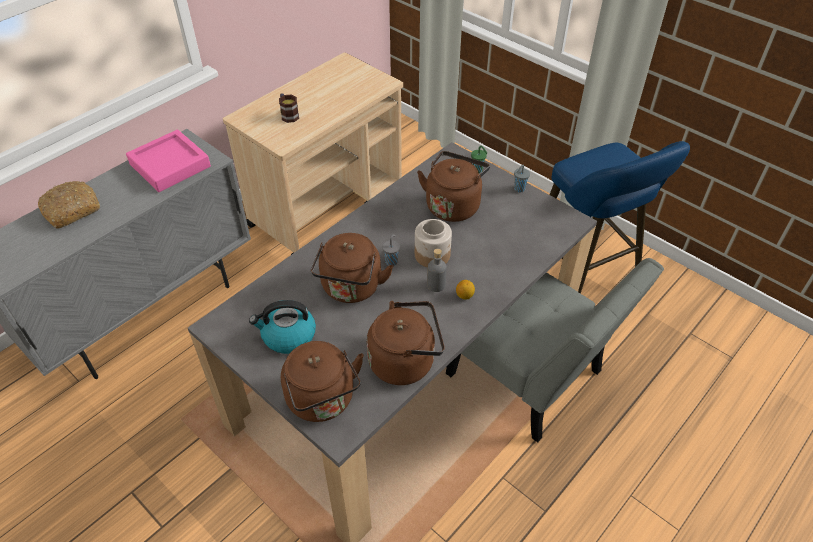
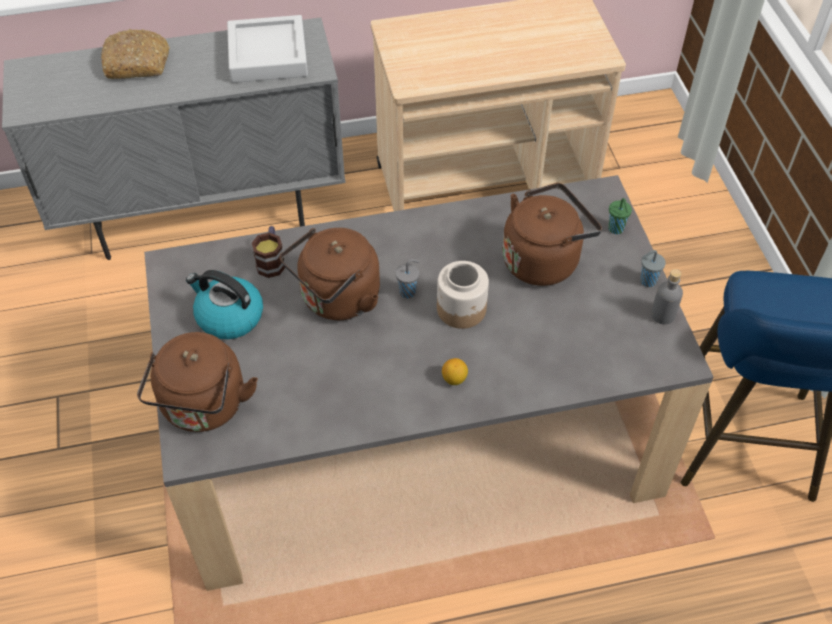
camera: 35 degrees right, 5 degrees up
(170, 165) = (268, 56): pink tray -> grey tray
(288, 115) = (447, 49): mug -> mug (271, 261)
(405, 361) = (322, 416): brown kettle -> none
(436, 285) = (433, 348): grey bottle -> grey bottle (663, 314)
(530, 379) = (557, 534): grey chair -> none

